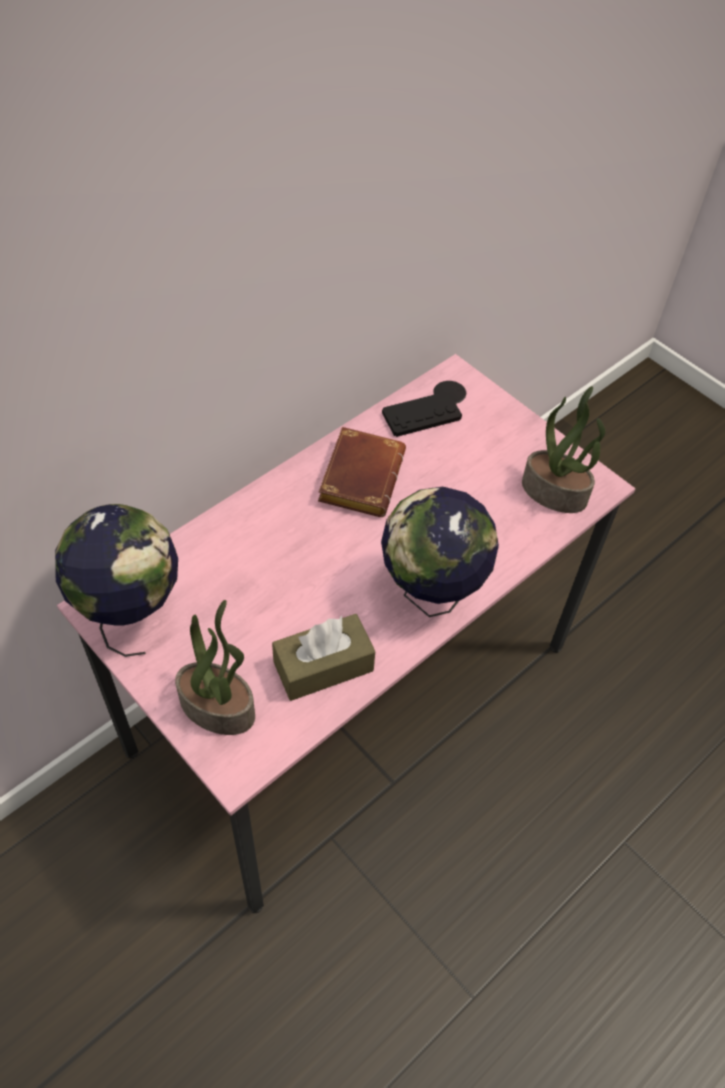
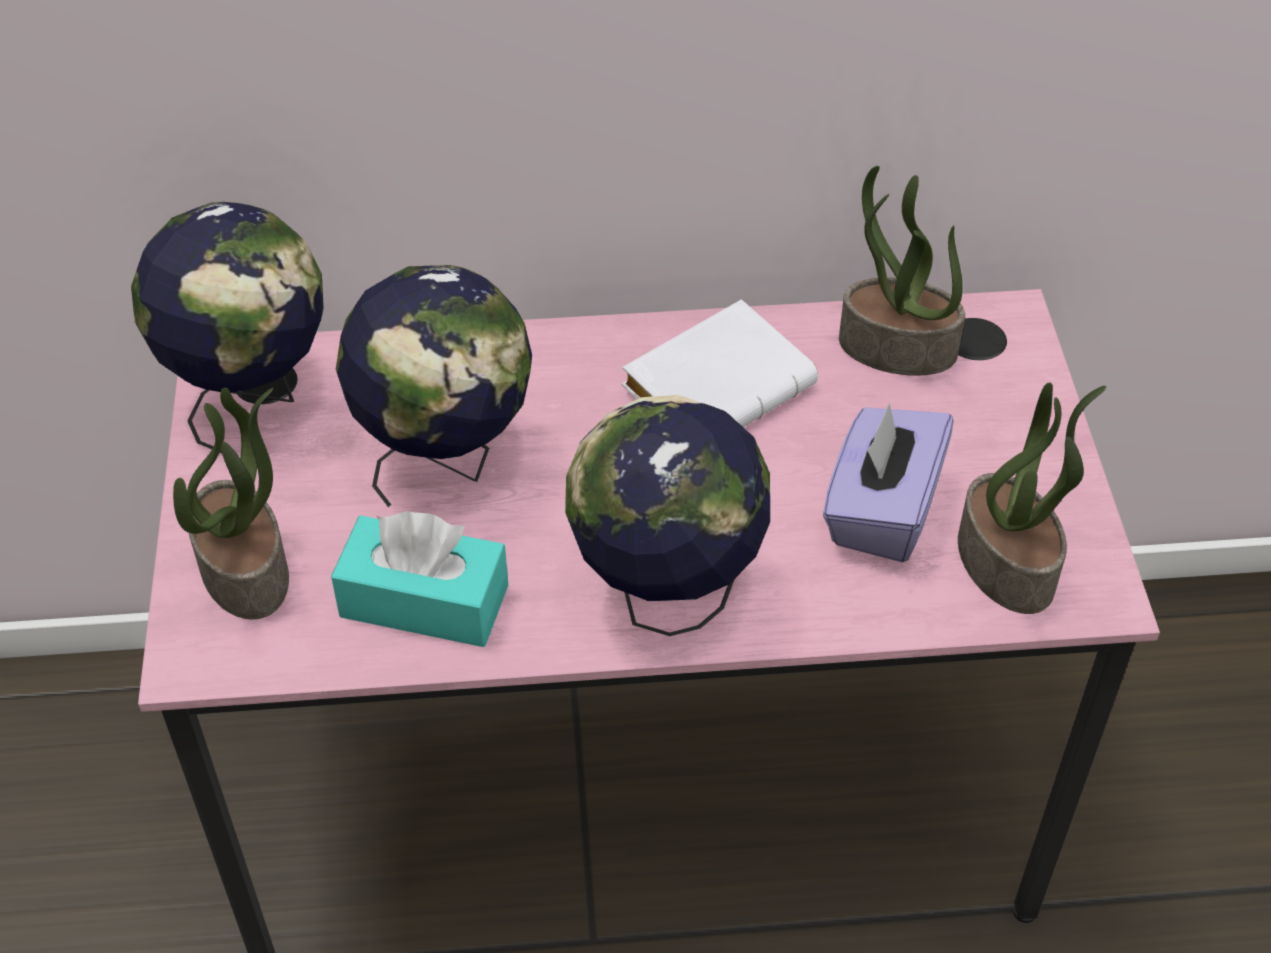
camera: 40 degrees right, 5 degrees down
(266, 589) = (447, 462): none -> globe
(323, 666) = (424, 601): brown tissue box -> turquoise tissue box
(359, 476) = (719, 384): brown book -> white book
(421, 415) = (895, 349): black game controller -> potted plant
(484, 497) = (881, 511): none -> purple tissue box

